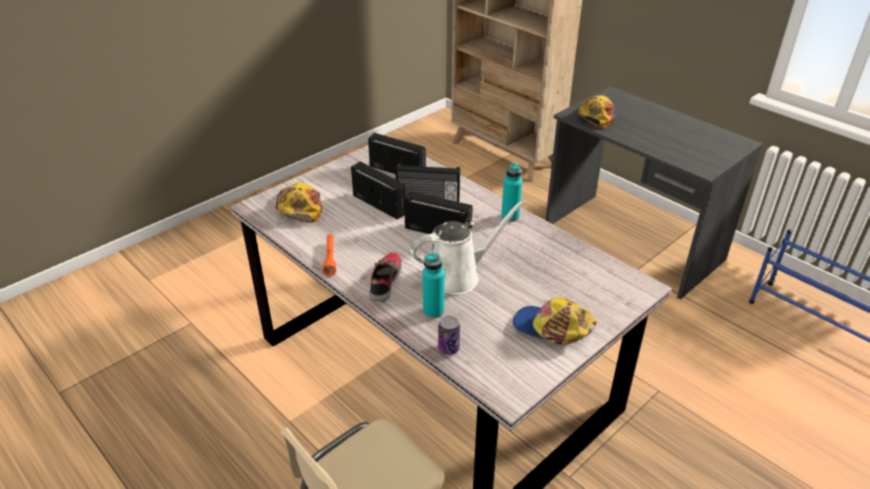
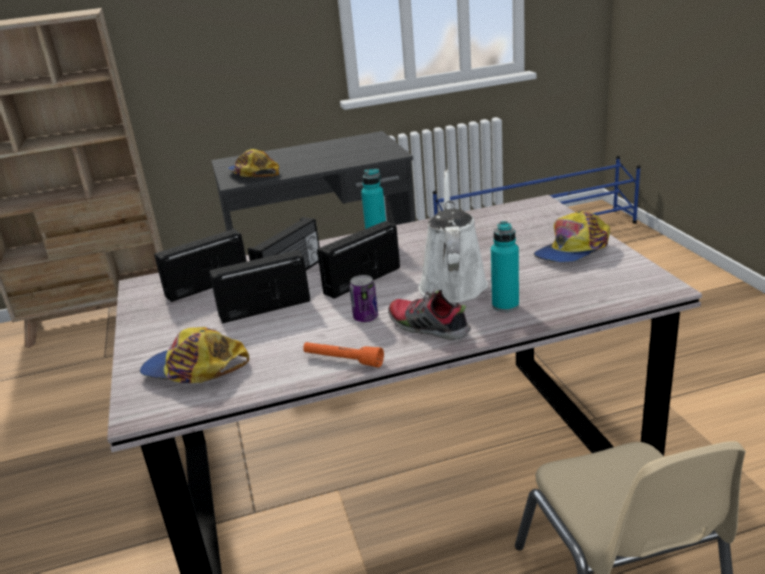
camera: 60 degrees left, 10 degrees down
(448, 348) = (575, 307): can -> can (365, 317)

